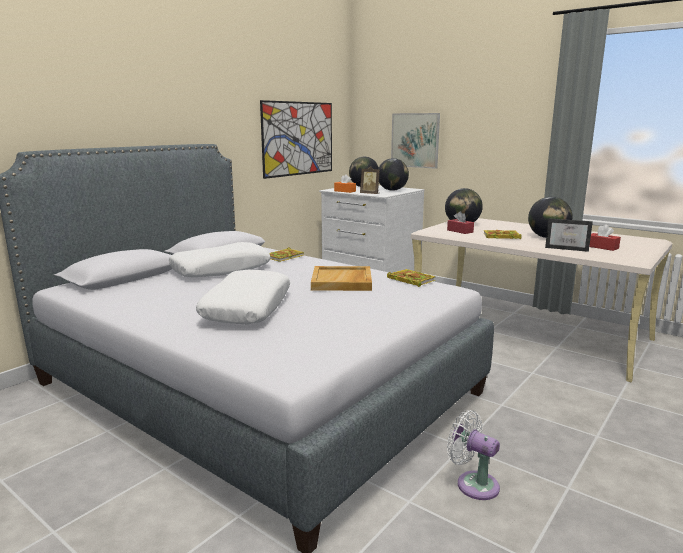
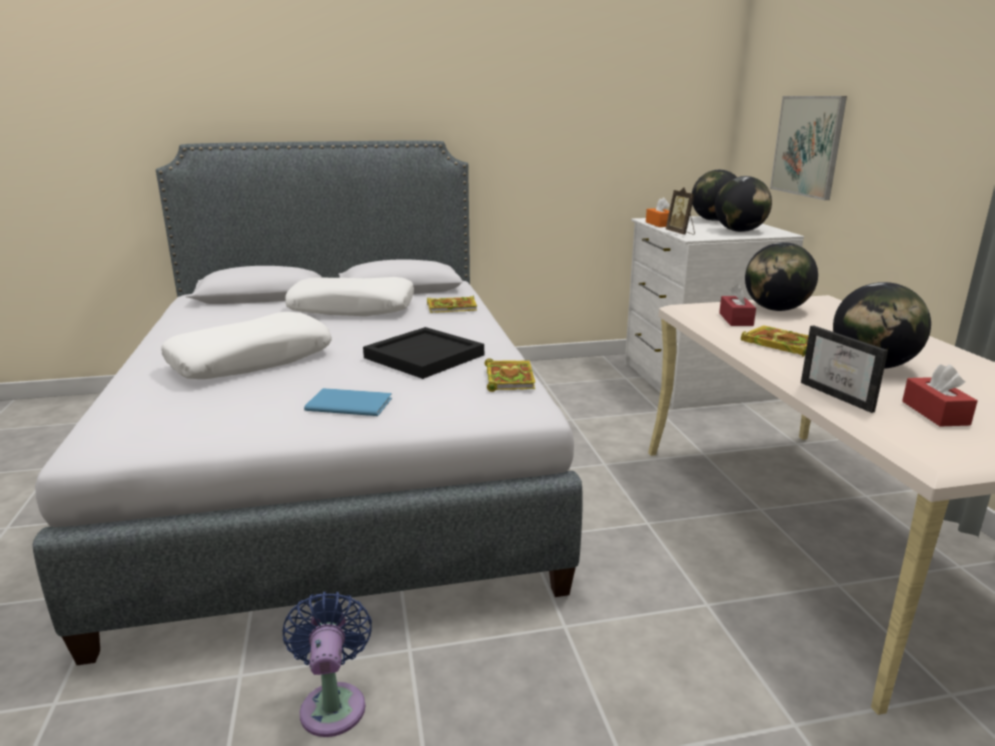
camera: 40 degrees right, 5 degrees up
(298, 138) = (614, 136): picture -> none
(342, 281) = (424, 357): beige tray -> black tray
(369, 310) = (348, 403): none -> blue book
(473, 483) = (333, 703): white fan -> blue fan

